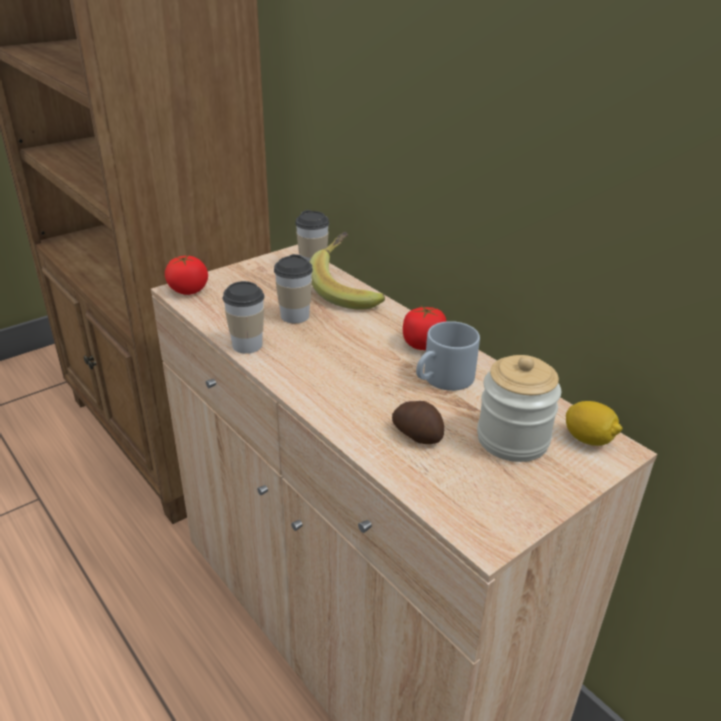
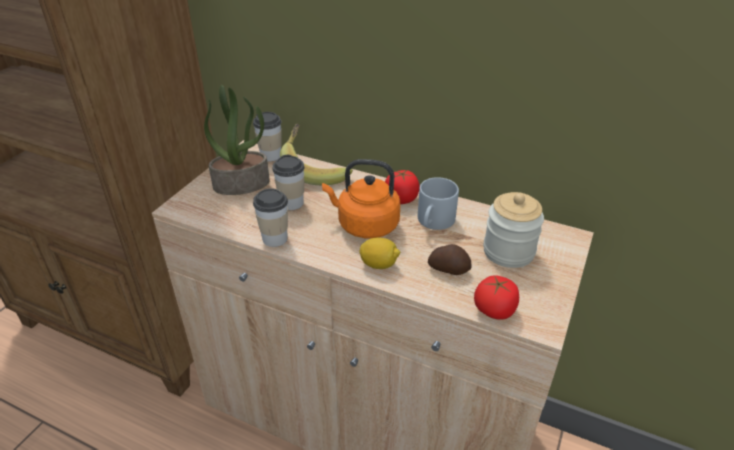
camera: 25 degrees left, 5 degrees up
(188, 290) = (186, 205): tomato -> tomato (494, 310)
(260, 284) = (242, 183): none -> potted plant
(356, 360) = (365, 225): none -> orange kettle
(588, 439) = (551, 236): lemon -> lemon (379, 264)

